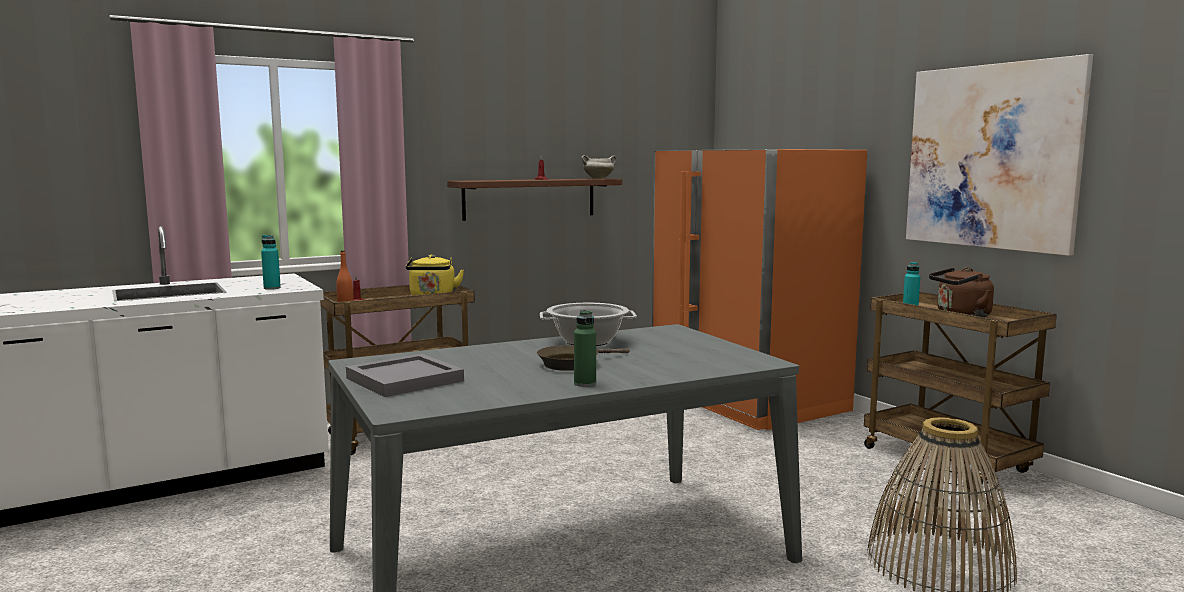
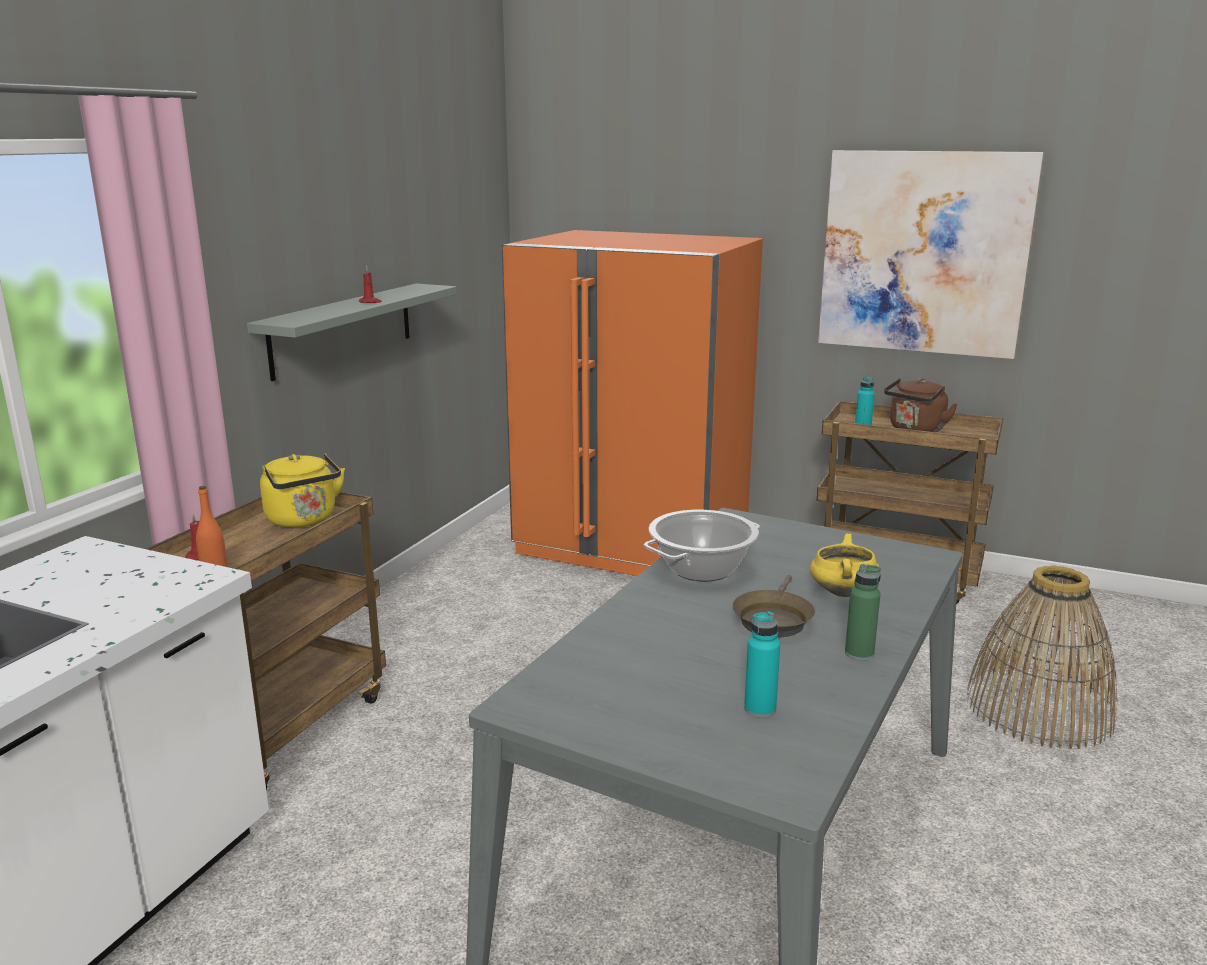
camera: 35 degrees left, 10 degrees up
(272, 288) = (151, 590): turquoise bottle -> turquoise bottle (760, 709)
(404, 380) = (662, 722): grey tray -> none
(530, 198) = (343, 329): brown shelf -> grey shelf
(599, 178) = (423, 287): white cooking pot -> none
(650, 363) = (841, 592): none -> yellow cooking pot

